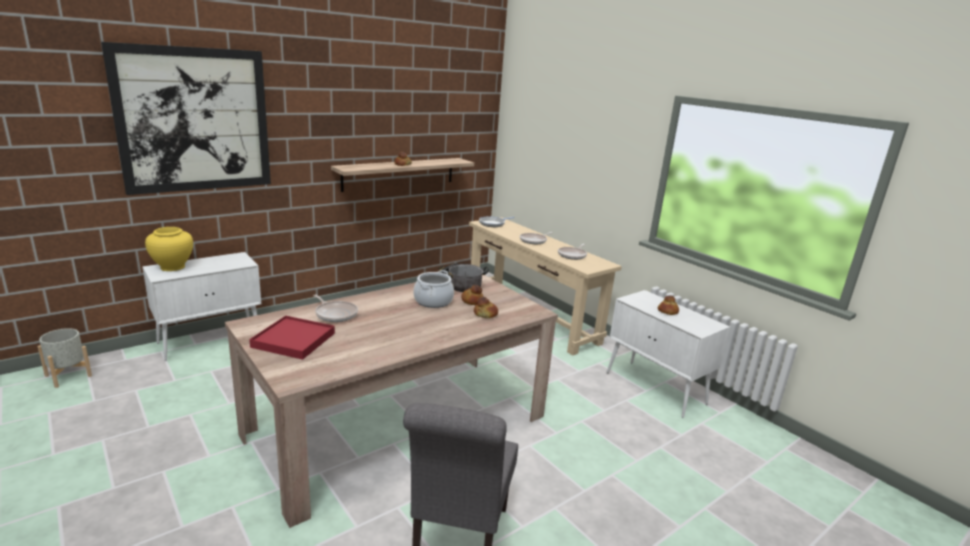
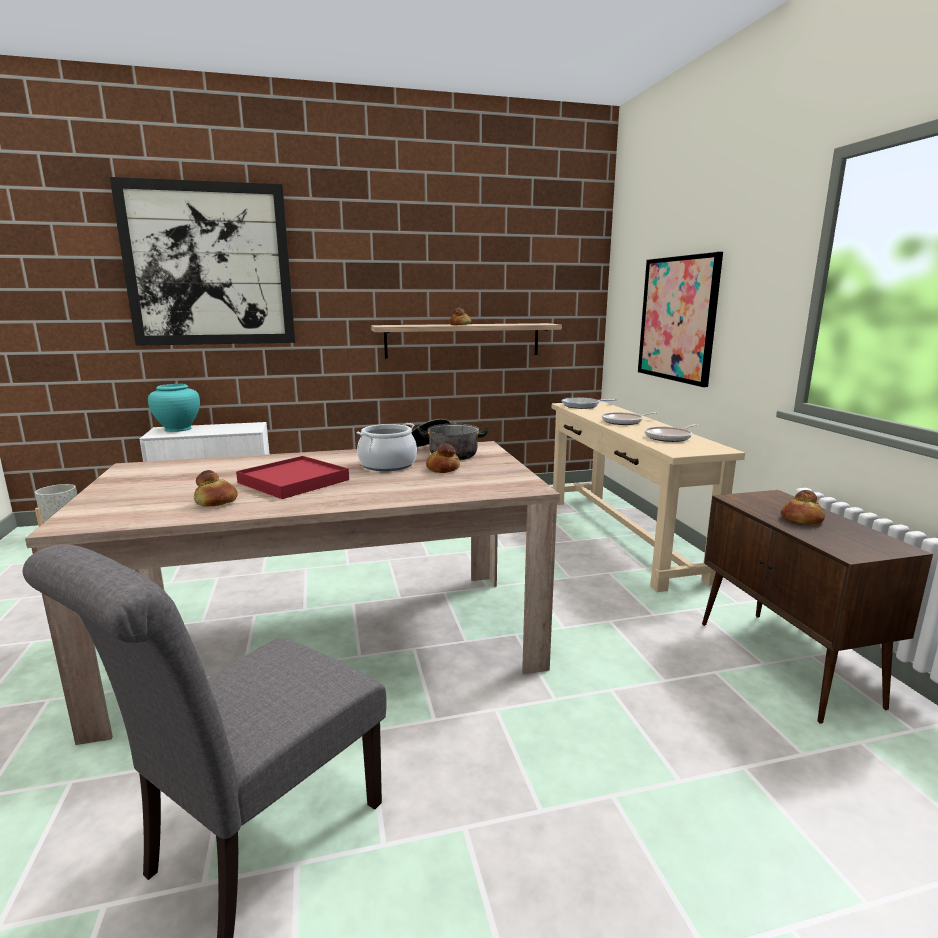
camera: 25 degrees right, 5 degrees down
(173, 267) = (178, 429): yellow vase -> turquoise vase
(293, 340) = (152, 485): red tray -> red tray (293, 481)
(335, 314) = (244, 466): frying pan -> none
(485, 314) = (441, 483): bread -> bread (216, 502)
(563, 168) = (677, 319): none -> picture
(656, 388) = (786, 663): white cabinet -> brown cabinet

